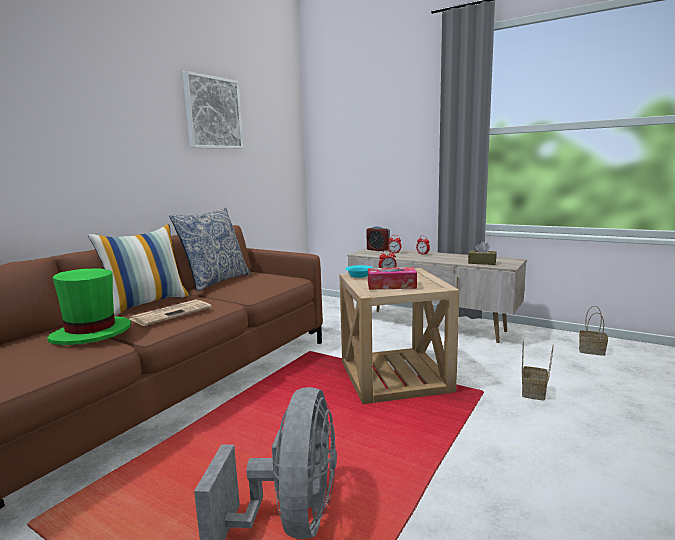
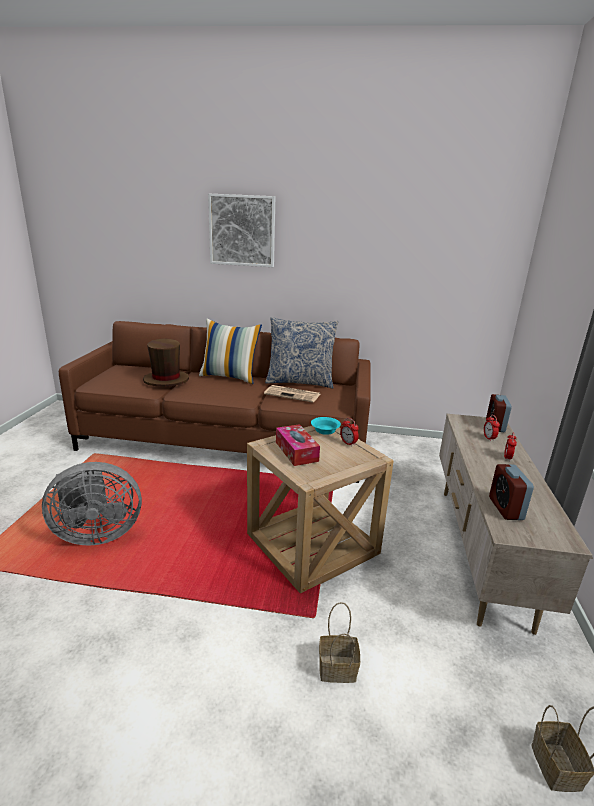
camera: 65 degrees right, 10 degrees up
(91, 334) = (166, 380): green hat -> brown hat
(172, 313) = (211, 389): newspaper -> newspaper (293, 394)
(213, 113) = (374, 225): picture -> picture (242, 230)
(482, 263) = (505, 508): brown tissue box -> alarm clock

